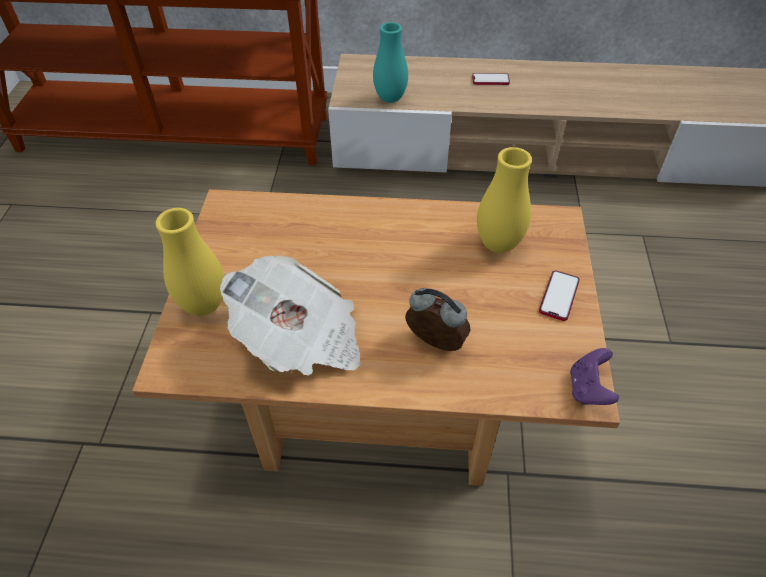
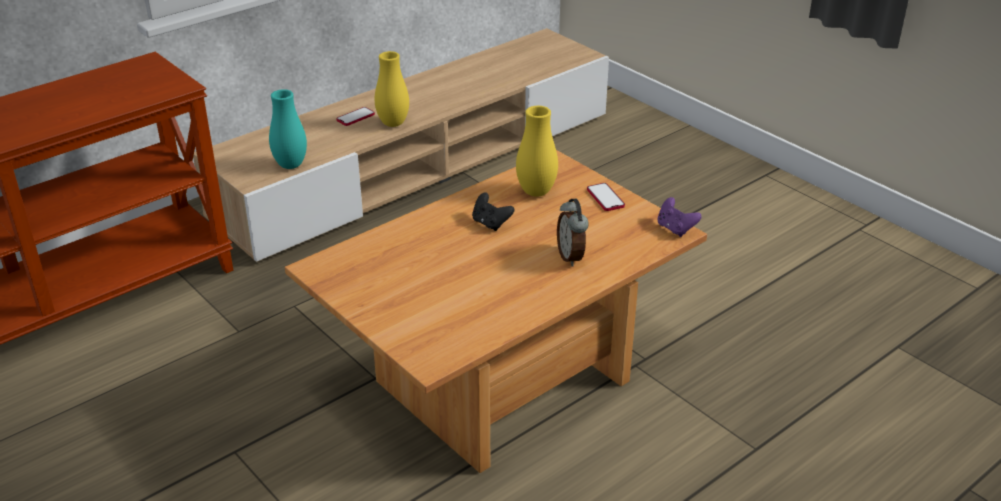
camera: 45 degrees left, 15 degrees down
(204, 305) = (399, 323): yellow vase -> yellow vase (393, 123)
(301, 339) = (491, 300): newspaper -> none
(411, 253) = (490, 223): none -> black game controller
(434, 344) = (571, 257): alarm clock -> alarm clock turned 90 degrees counterclockwise

